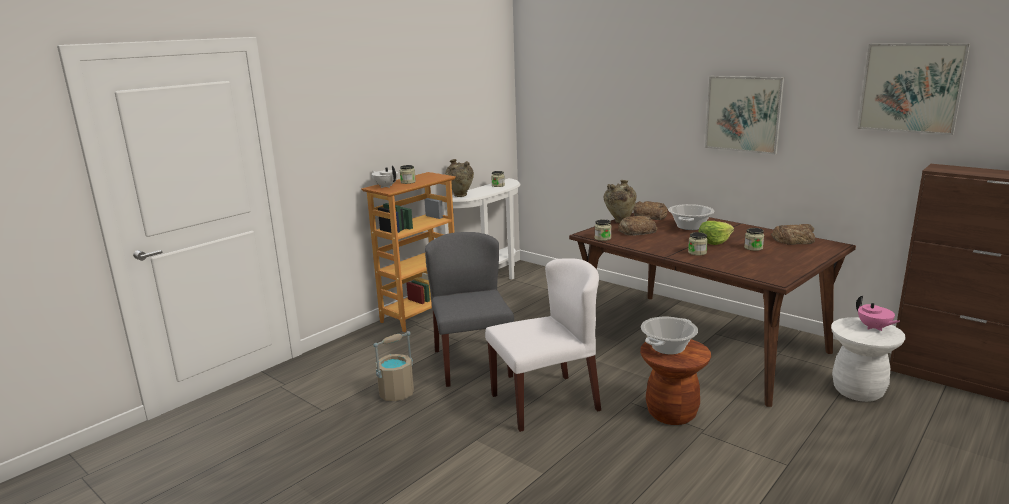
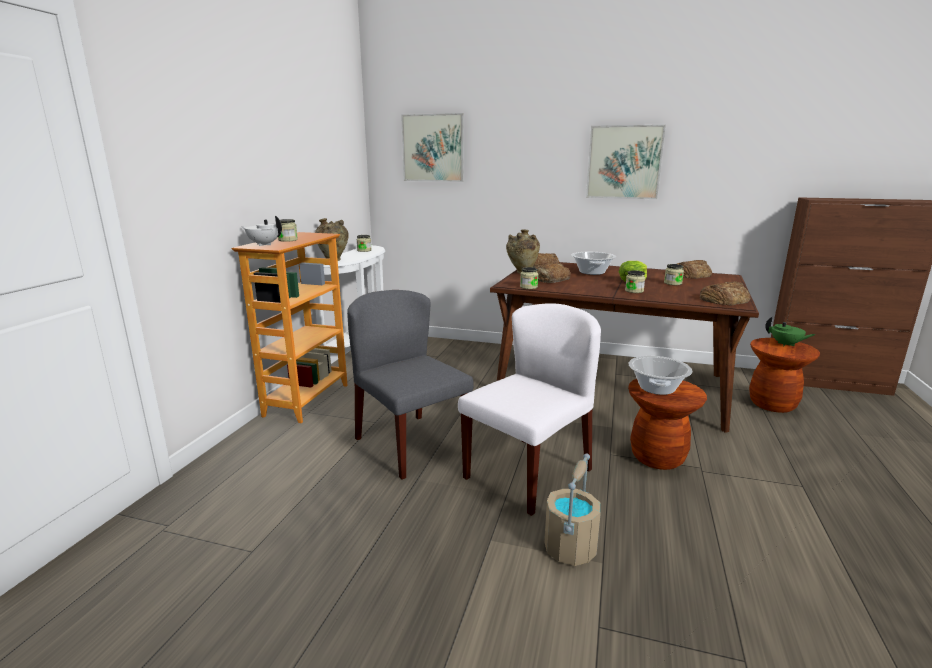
camera: 25 degrees left, 0 degrees up
(396, 393) = (343, 502): beige bucket -> beige bucket (570, 548)
(773, 272) = (724, 299): none -> bread
(858, 391) = (772, 404): white stool -> brown stool
(874, 328) = (786, 344): pink teapot -> green teapot
(911, 88) = (782, 130): picture -> picture (433, 148)

